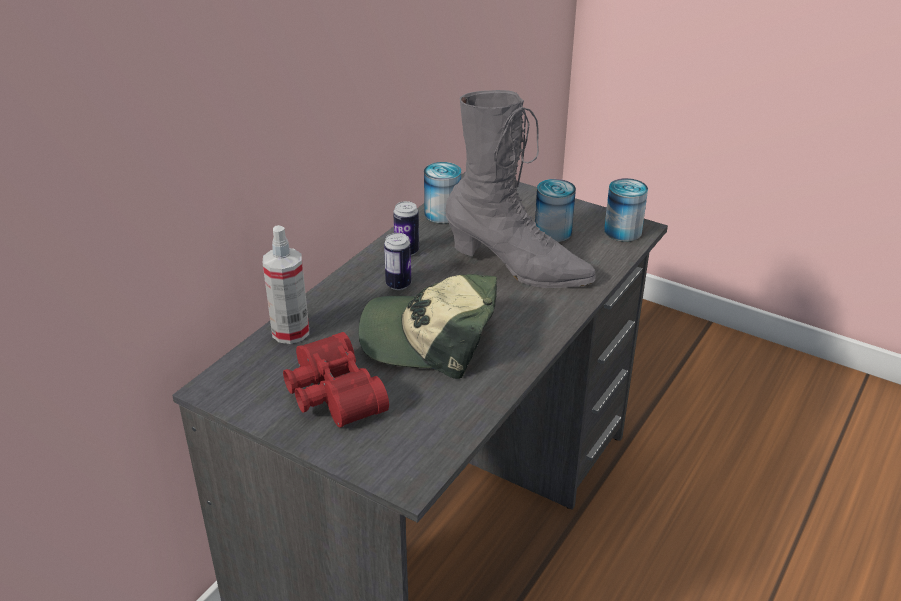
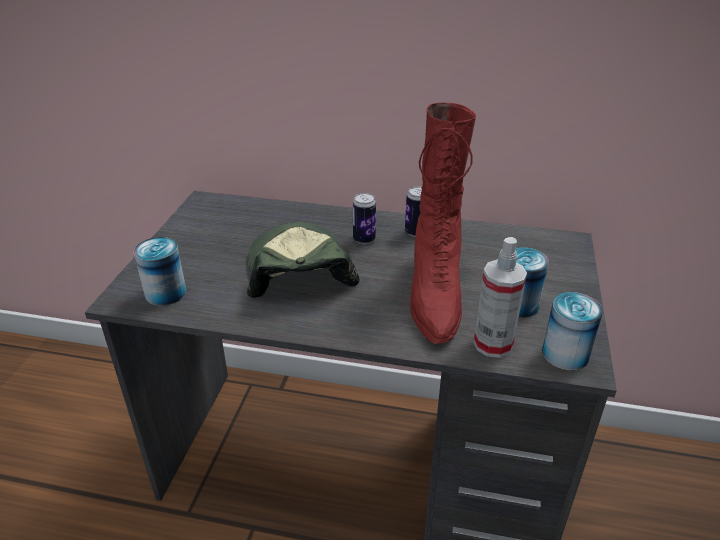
camera: 70 degrees right, 0 degrees up
(290, 332) = (276, 211): spray bottle -> spray bottle (493, 344)
(330, 395) = (209, 244): red binoculars -> none
(442, 214) = (491, 236): can -> can (165, 293)
(517, 268) = (434, 295): grey boot -> red boot

